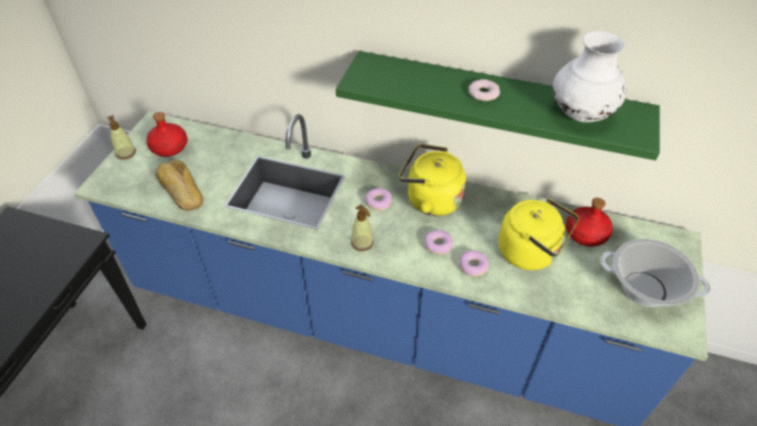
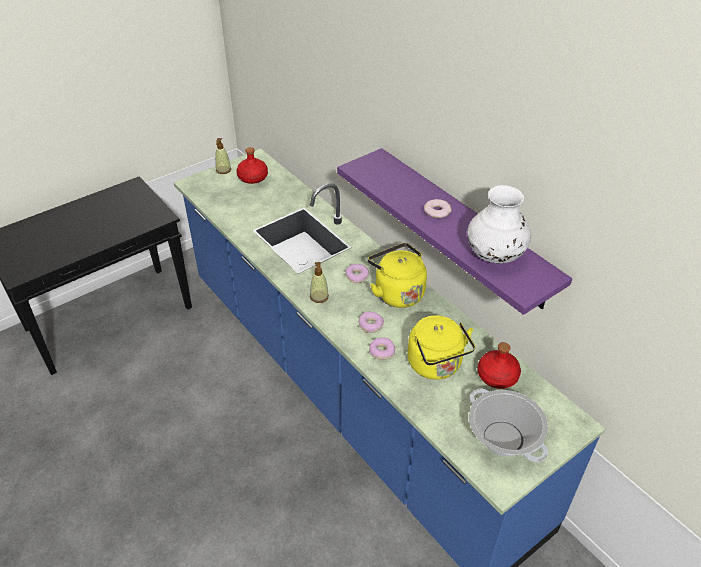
camera: 35 degrees right, 5 degrees down
(180, 190) = (235, 208): bread -> none
(496, 101) = (463, 227): green shelf -> purple shelf

